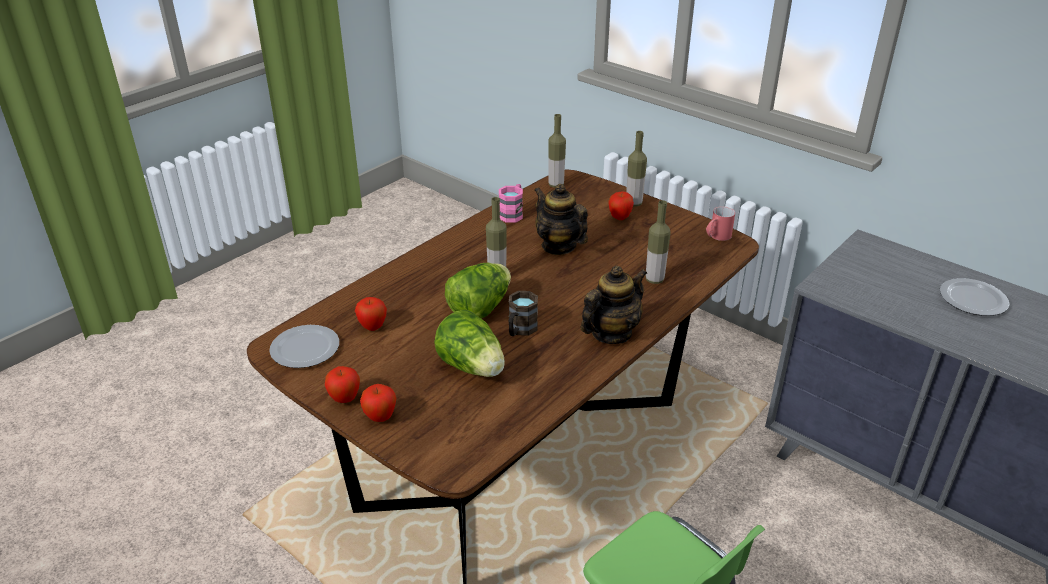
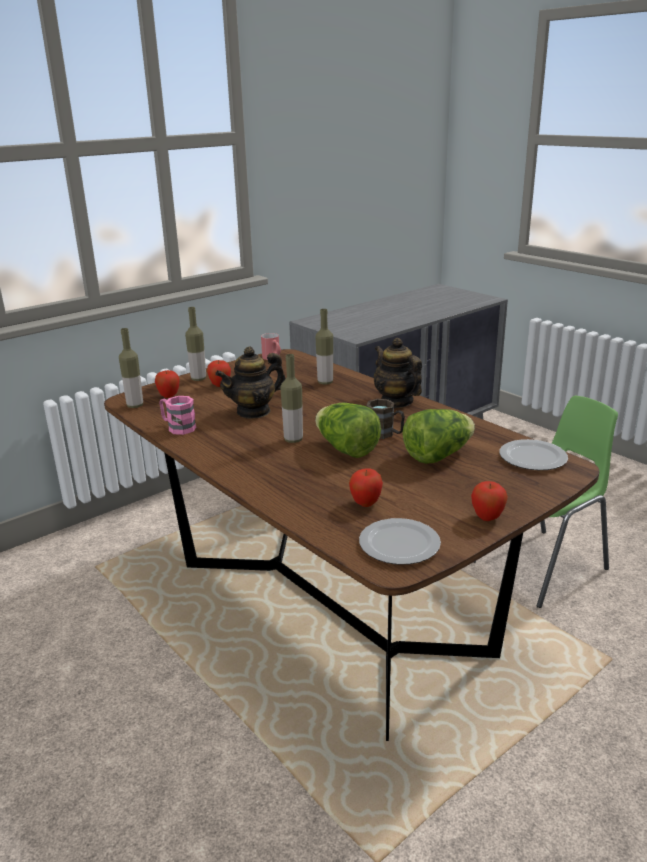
camera: 80 degrees left, 10 degrees down
(380, 418) = (513, 499): apple -> apple (169, 396)
(973, 300) = (383, 310): plate -> plate (534, 457)

